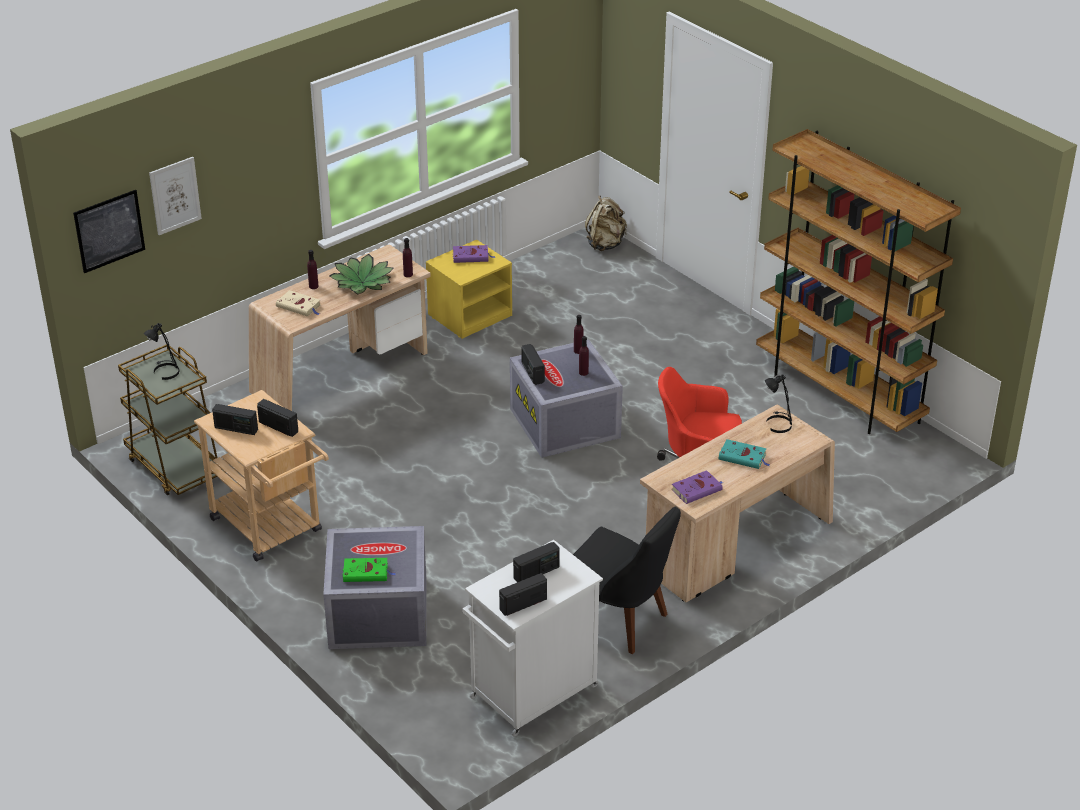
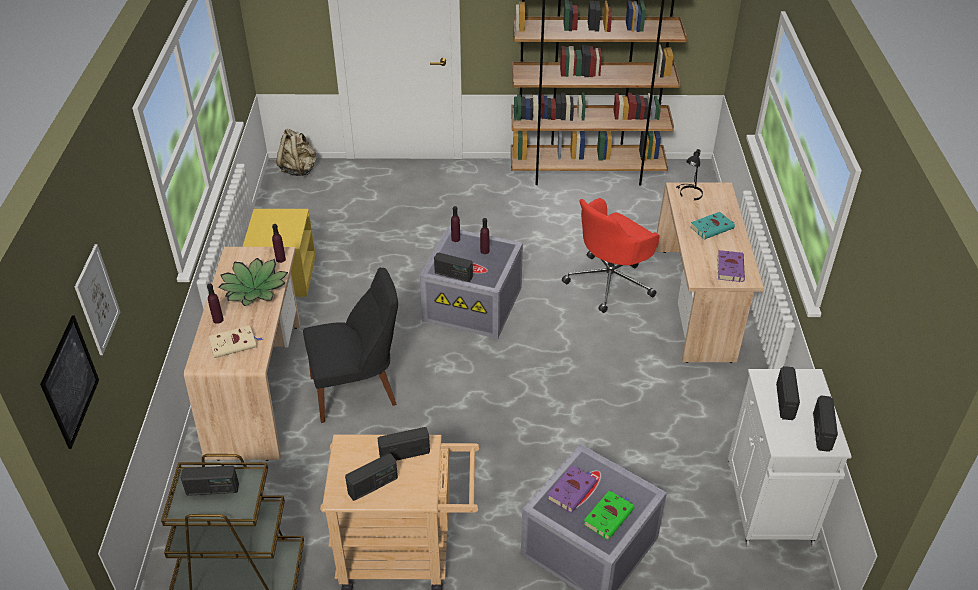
camera: 50 degrees left, 5 degrees up
(165, 371) = (212, 489): black table lamp -> radio
(472, 256) = (272, 222): purple book -> purple book (572, 490)
(618, 620) = (724, 408): black chair -> black chair (358, 390)

